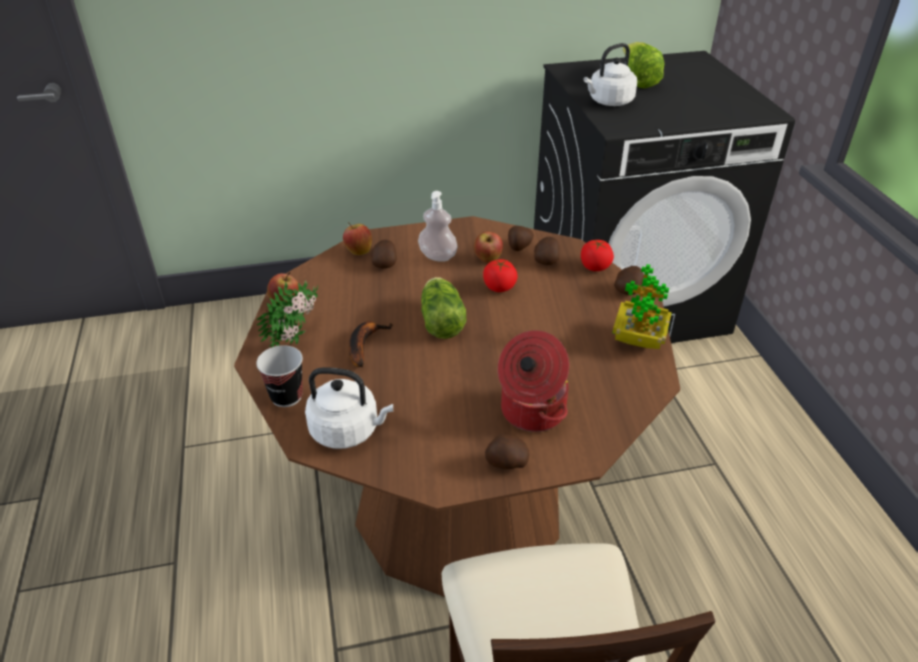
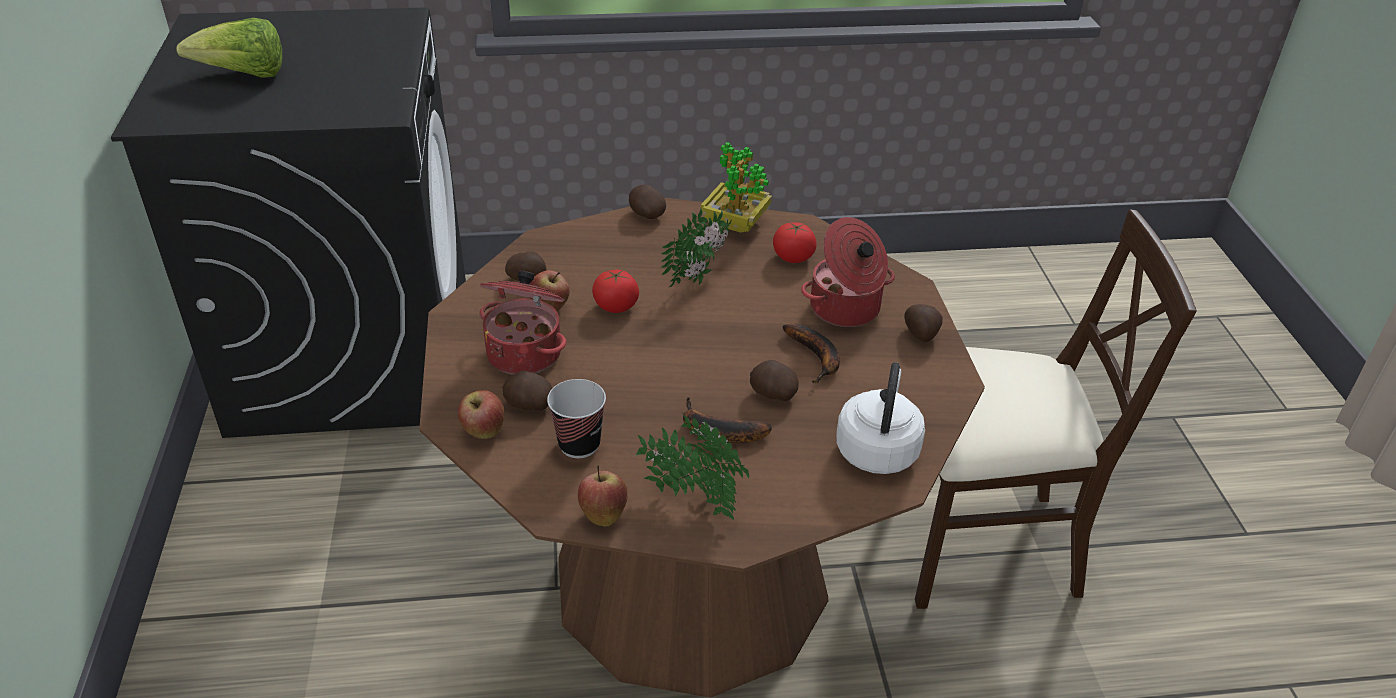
camera: 85 degrees left, 0 degrees up
(286, 396) = (815, 506): cup -> cup (579, 444)
(438, 256) = (526, 352): soap dispenser -> cooking pot
(441, 320) = (675, 360): lettuce -> none
(457, 394) = (816, 358): none -> banana
(546, 260) = (567, 262): potato -> potato (772, 394)
(550, 325) = (701, 277): none -> potted plant
(595, 266) = (592, 229): tomato -> tomato (793, 257)
(609, 102) = (299, 106): white kettle -> none

